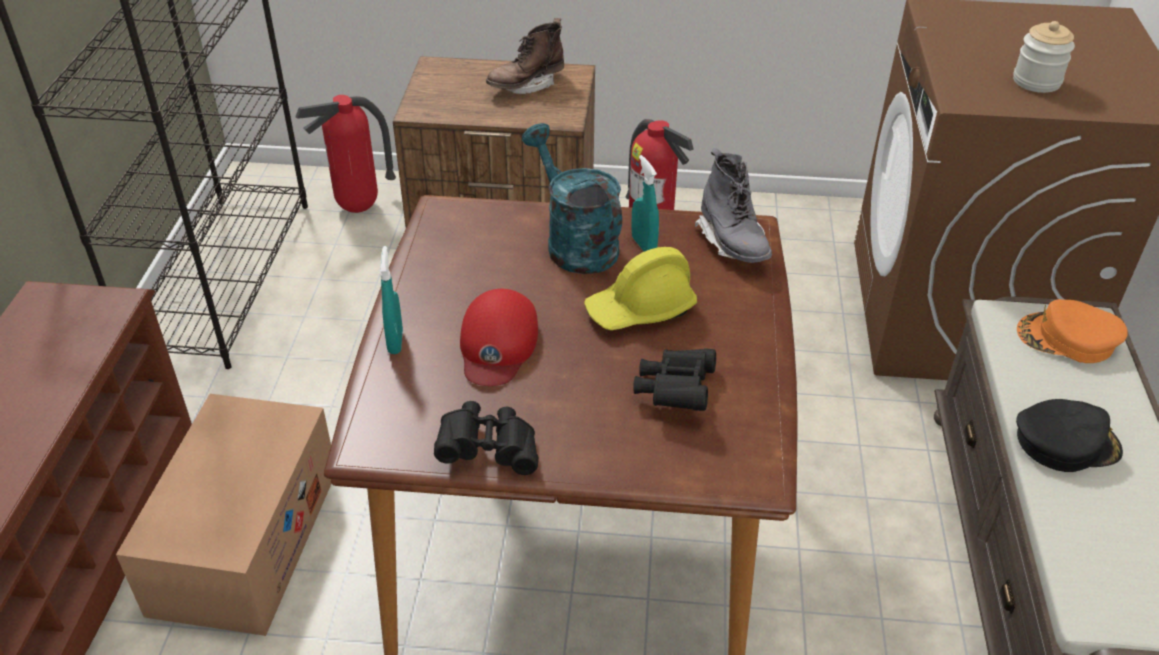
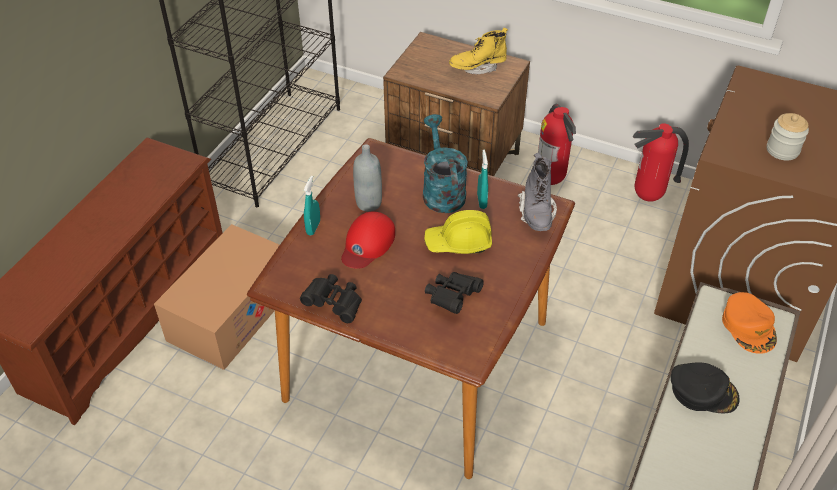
camera: 20 degrees right, 5 degrees up
(358, 209) = (370, 118): fire extinguisher -> fire extinguisher (648, 197)
(469, 285) = (368, 203): none -> grey bottle
(526, 85) = (477, 67): brown boot -> yellow boot
(1068, 339) = (749, 327): orange cap -> orange cap turned 135 degrees counterclockwise

